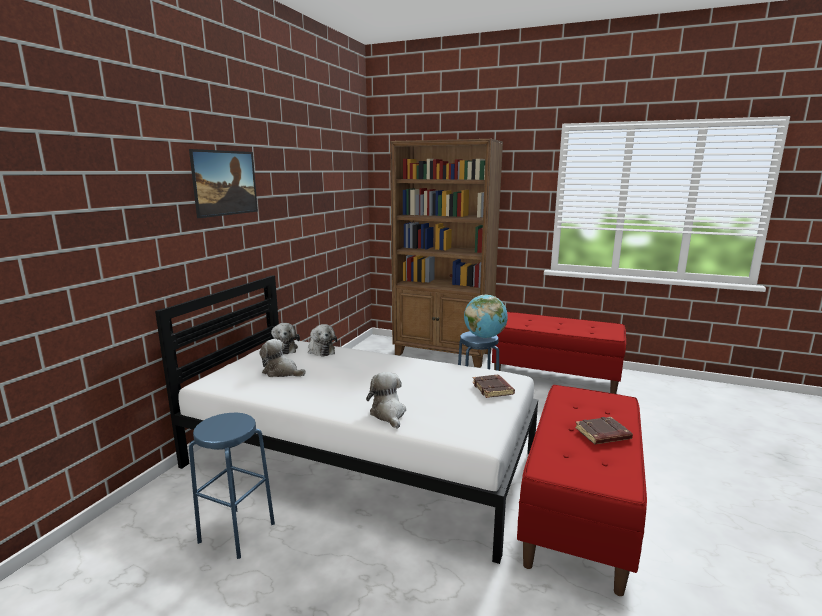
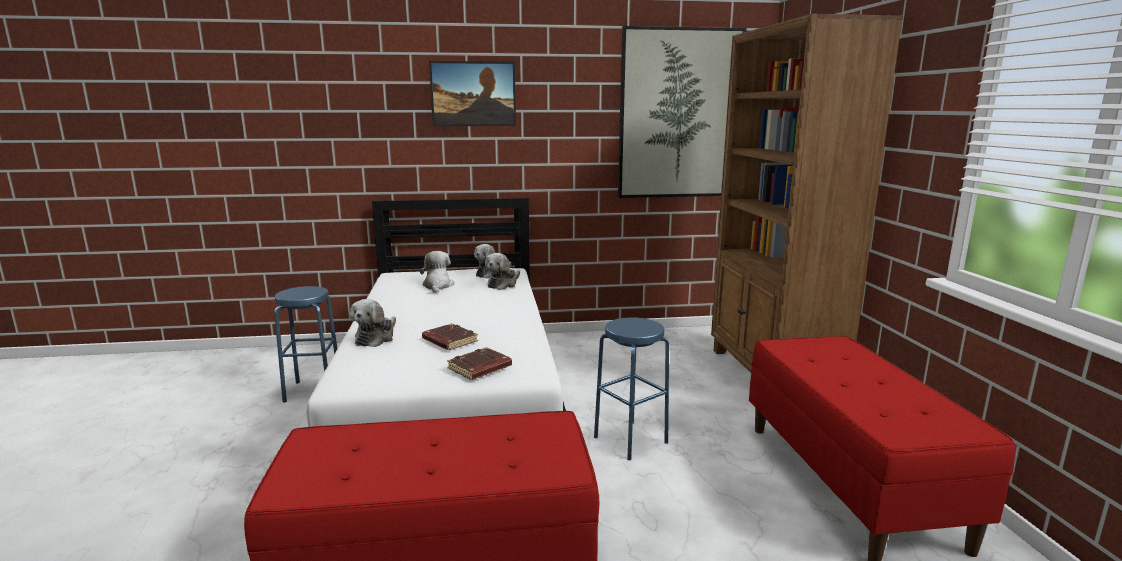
camera: 60 degrees right, 0 degrees up
(337, 194) = (679, 114): none -> picture
(388, 414) = (376, 337): plush toy -> plush toy turned 150 degrees clockwise
(484, 337) = (636, 329): globe -> none
(602, 435) = (424, 464): brown book -> brown book (449, 341)

